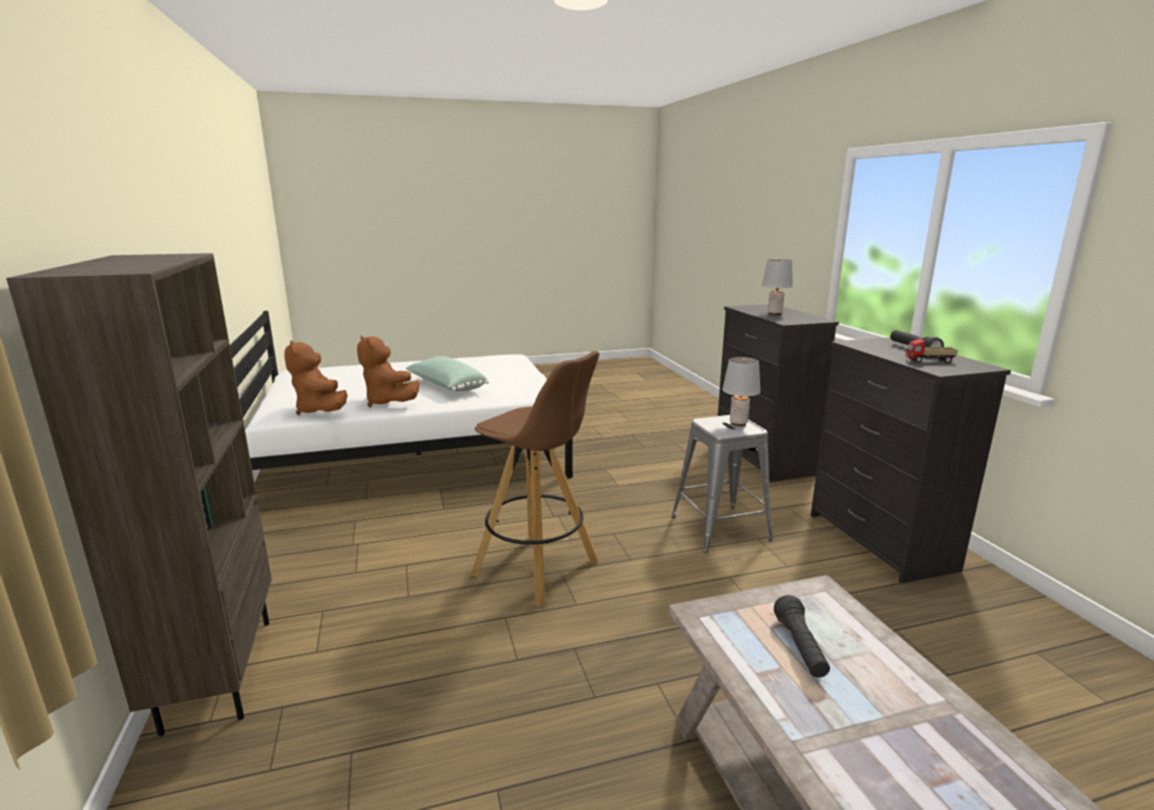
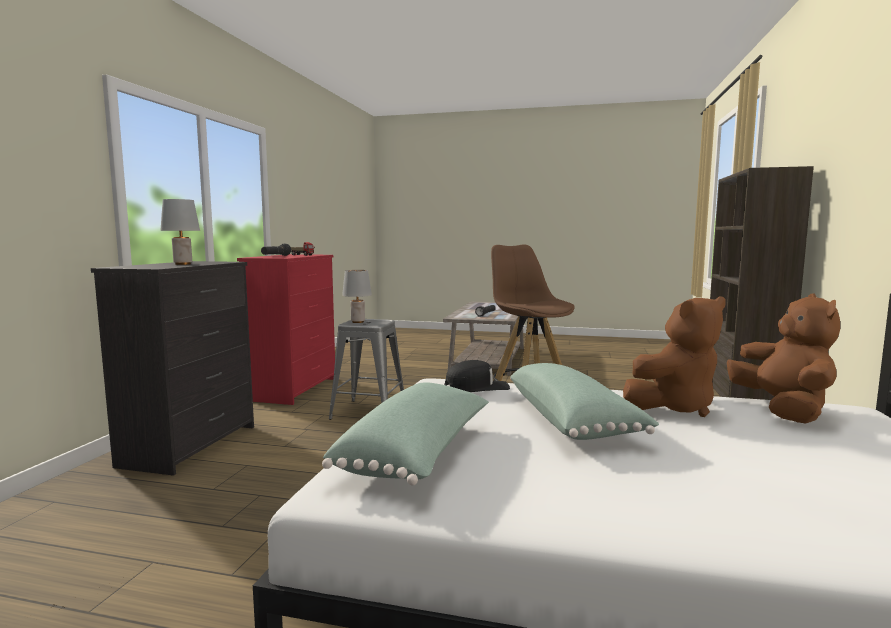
camera: 150 degrees left, 10 degrees down
(388, 402) = (674, 407): brown plush toy -> brown plush toy turned 75 degrees clockwise
(501, 367) = (419, 454): none -> green pillow
(514, 394) = (476, 387): none -> black cap
(880, 542) = (295, 389): black dresser -> red dresser

